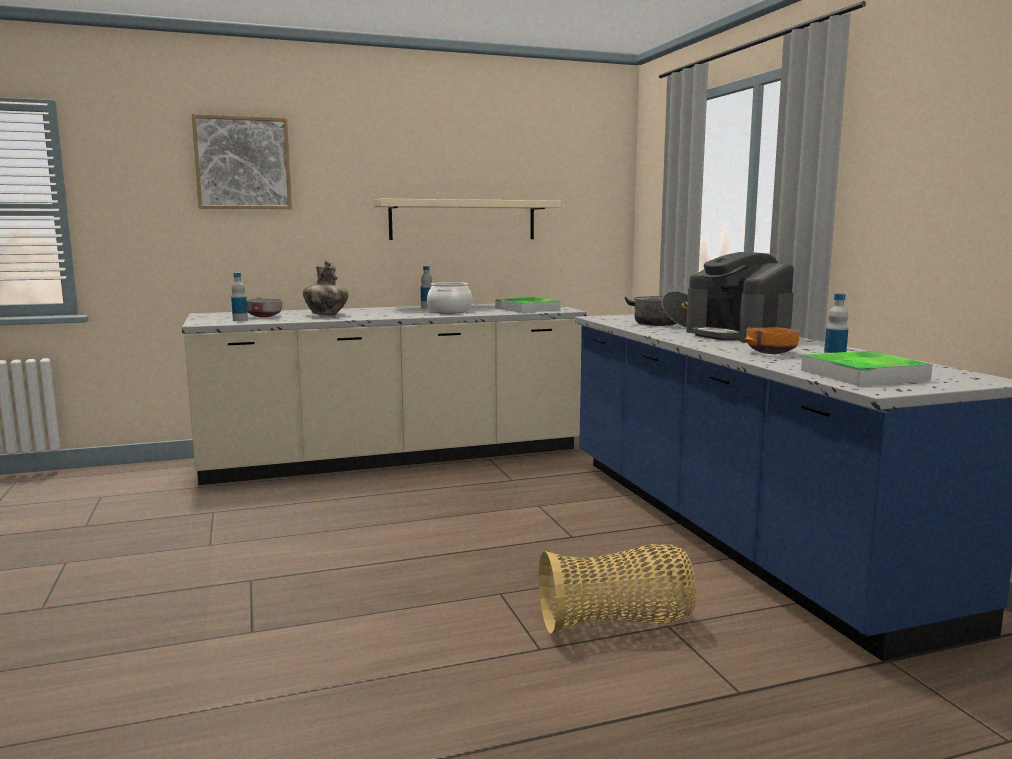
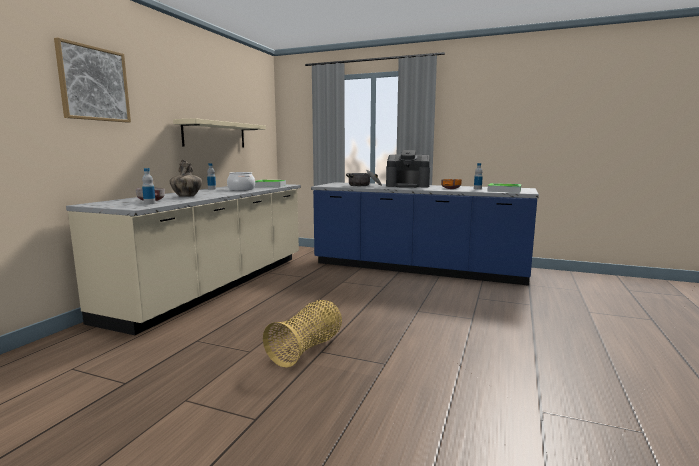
camera: 50 degrees left, 0 degrees up
(617, 623) = (467, 303): basket -> basket (307, 349)

